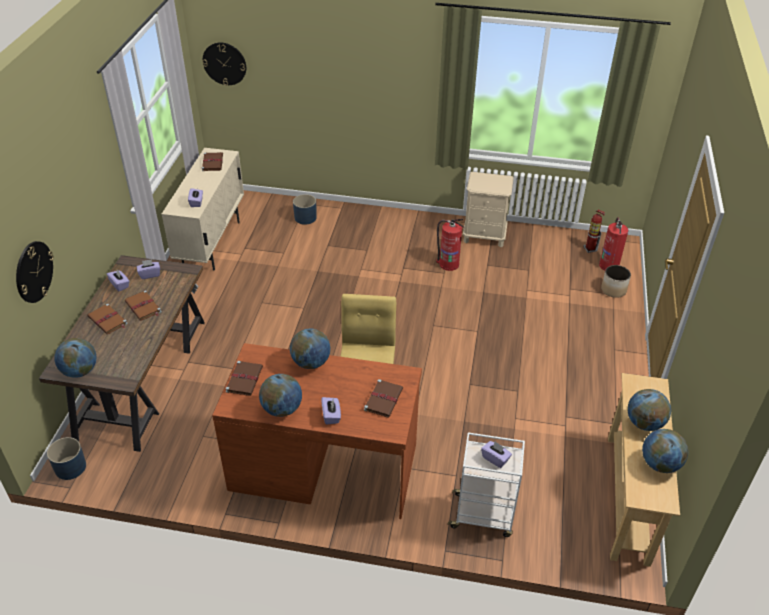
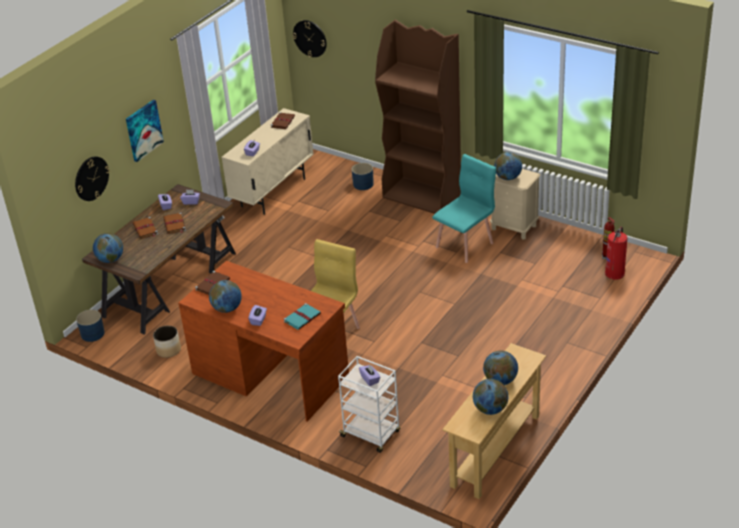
camera: 25 degrees right, 5 degrees down
(80, 196) = (143, 130): none -> picture
(311, 362) = (265, 283): globe -> globe (508, 177)
(374, 220) = (422, 196): none -> brown bookcase
(384, 399) = (302, 317): brown book -> turquoise book
(448, 264) = (465, 245): fire extinguisher -> turquoise chair
(613, 290) = (603, 295): planter -> planter (168, 350)

